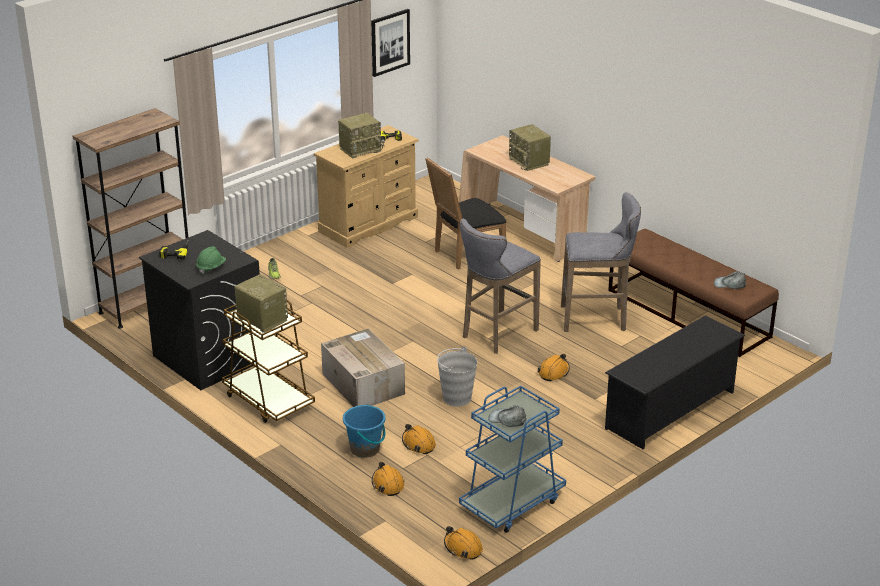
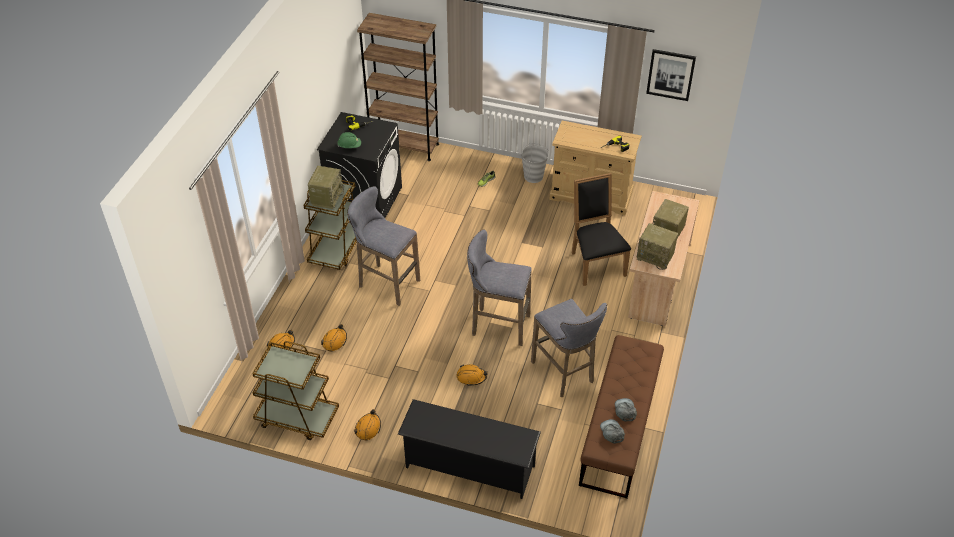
camera: 60 degrees right, 15 degrees up
(360, 149) = (588, 139): radio -> radio (656, 256)
(362, 383) = (386, 283): cardboard box -> grey stool
(365, 449) = (313, 317): blue bucket -> none
(456, 398) = (401, 337): grey bucket -> grey bucket (533, 176)
(463, 548) = (235, 411): orange hard hat -> orange hard hat (368, 428)
(465, 254) = (595, 262): black chair -> black chair turned 45 degrees clockwise
(507, 419) = (279, 364): grey cap -> grey cap (625, 410)
(512, 503) = (297, 417): blue cart -> brown cart

